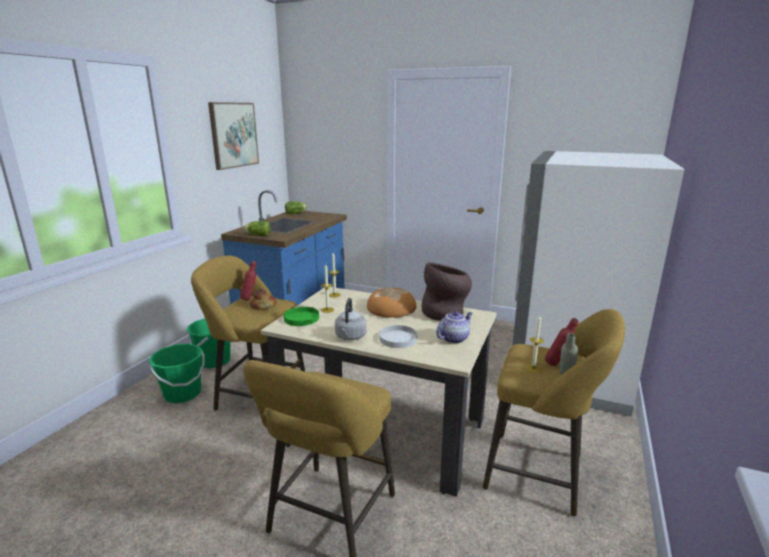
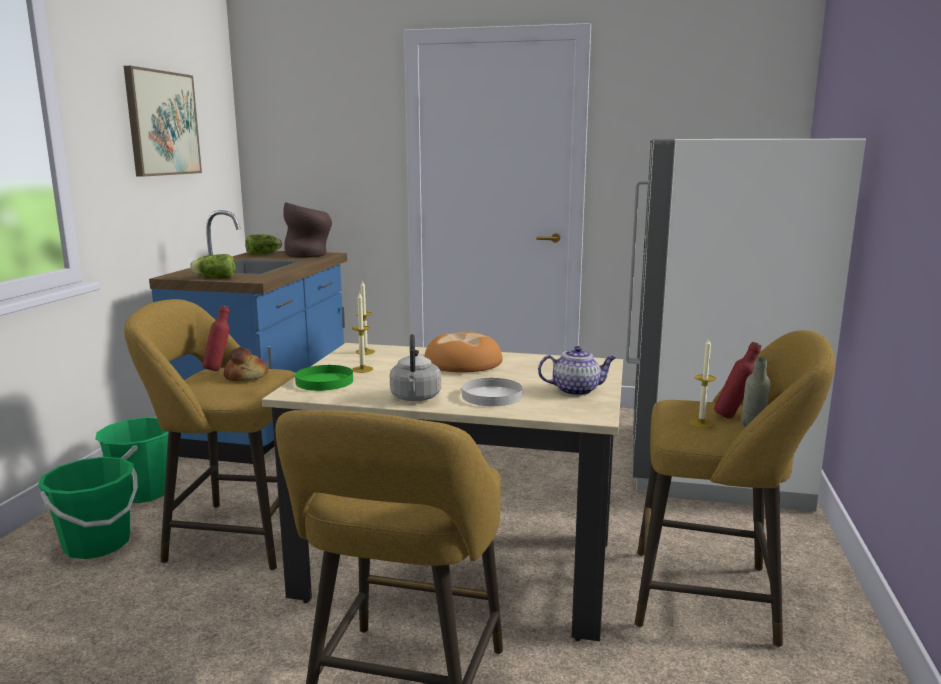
camera: 10 degrees left, 5 degrees down
(446, 313) = (549, 364): brown vase -> brown vase (310, 255)
(454, 338) = (576, 390): teapot -> teapot turned 45 degrees clockwise

